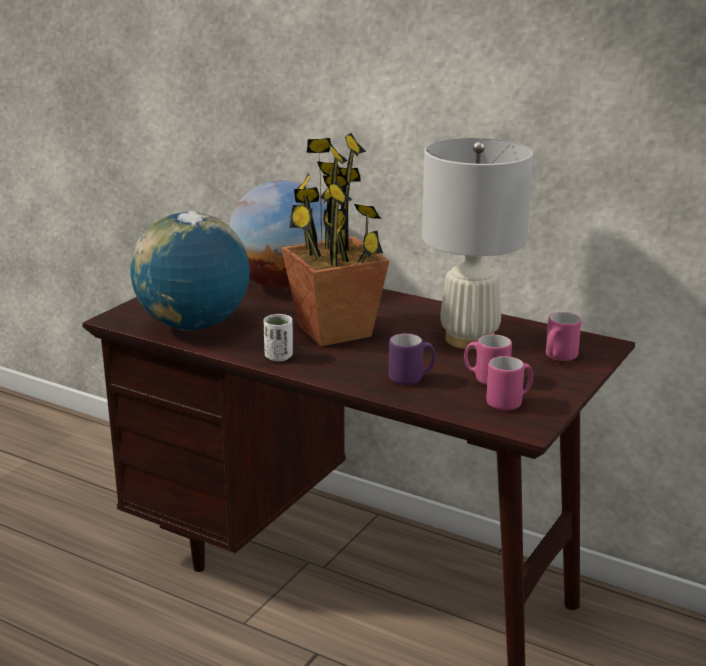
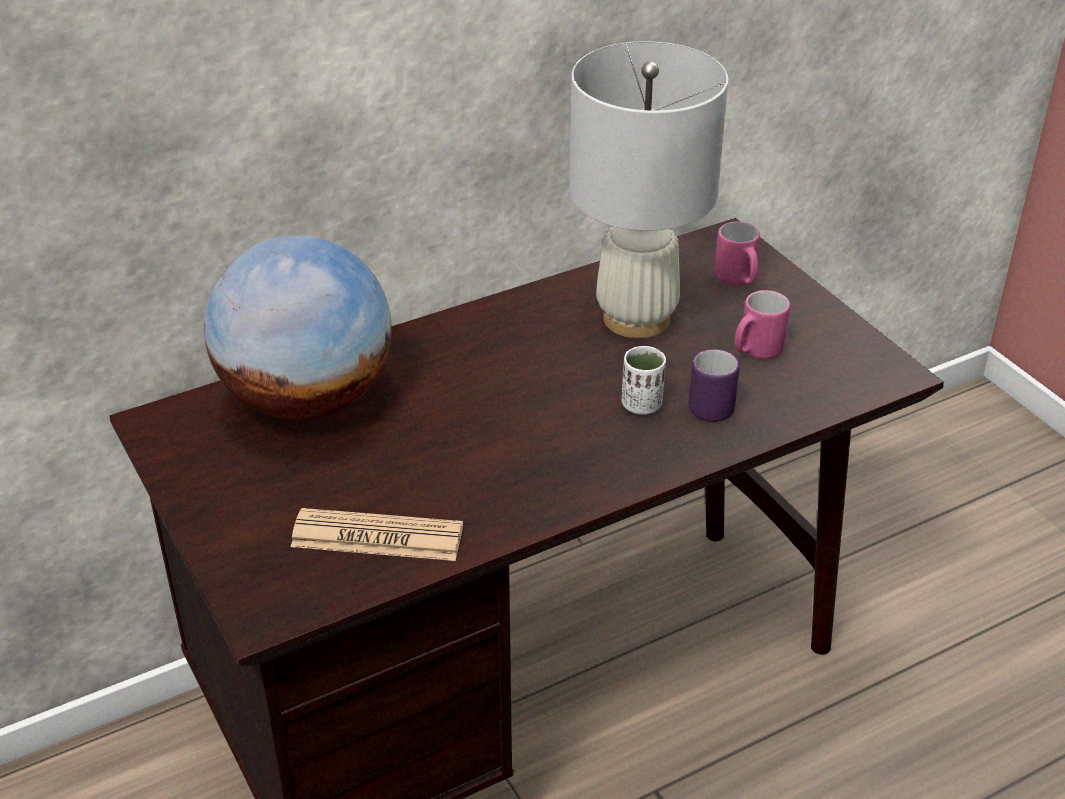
camera: 60 degrees left, 15 degrees up
(194, 326) = (377, 537): globe -> newspaper
(279, 357) = (561, 490): white cup -> white cup (641, 405)
(335, 331) = (519, 412): potted plant -> none
(509, 402) = (827, 360): pink mug -> none

